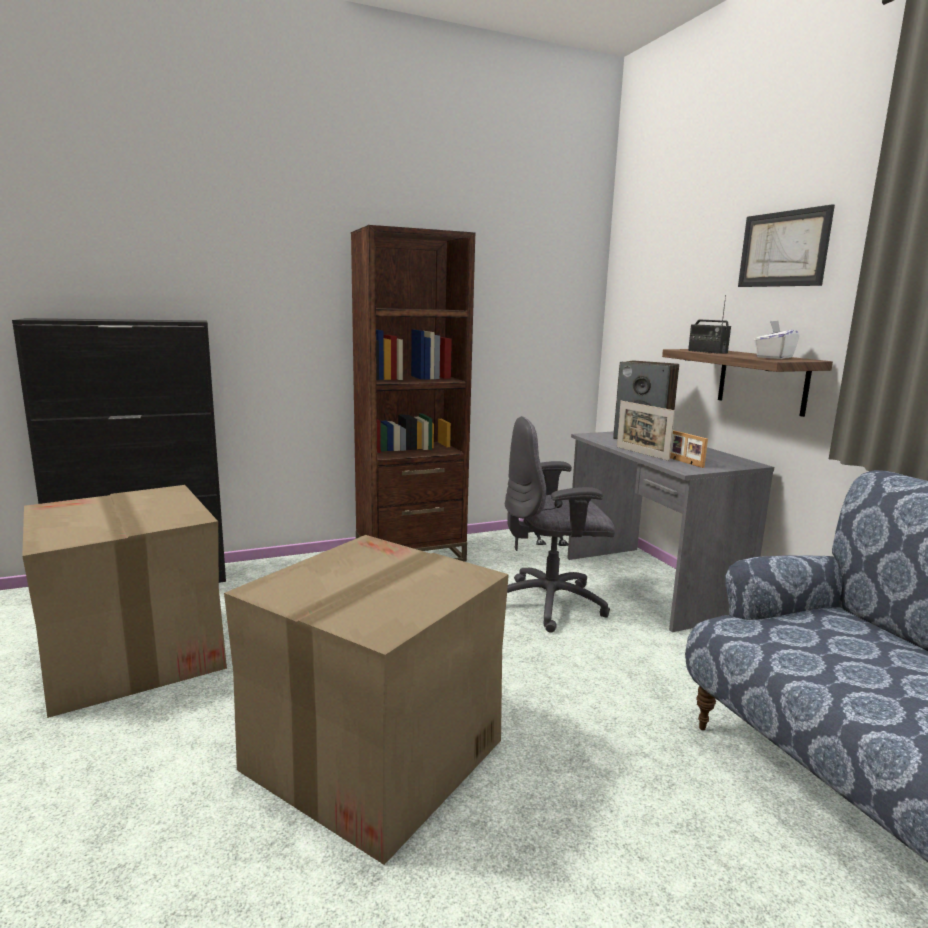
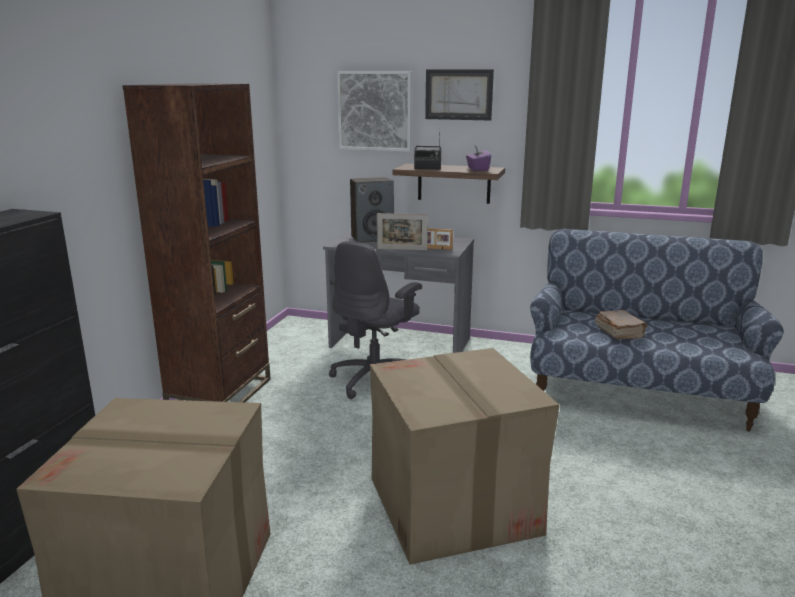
camera: 50 degrees left, 5 degrees up
(688, 279) = (375, 111): none -> picture
(773, 357) = (477, 169): white tissue box -> purple tissue box
(858, 672) = (619, 333): none -> brown book

